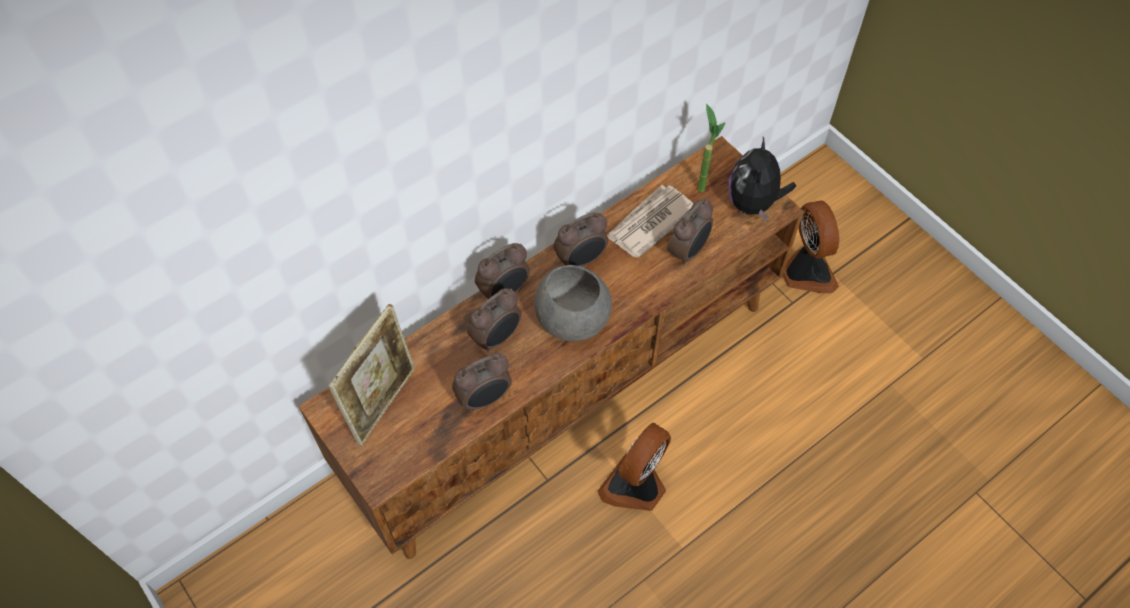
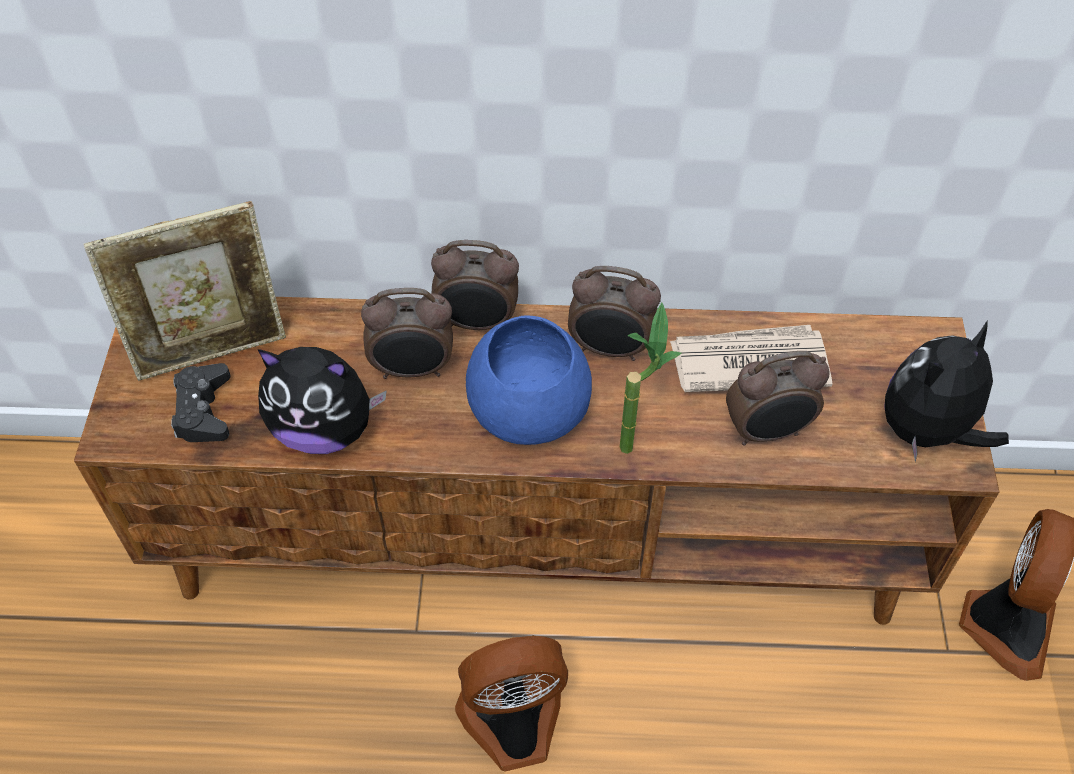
camera: 40 degrees right, 5 degrees down
(412, 435) = (203, 410): none -> black game controller
(485, 399) = (325, 429): alarm clock -> plush toy
(571, 316) = (528, 406): grey bowl -> blue bowl
(701, 182) = (872, 357): potted plant -> potted plant (635, 439)

